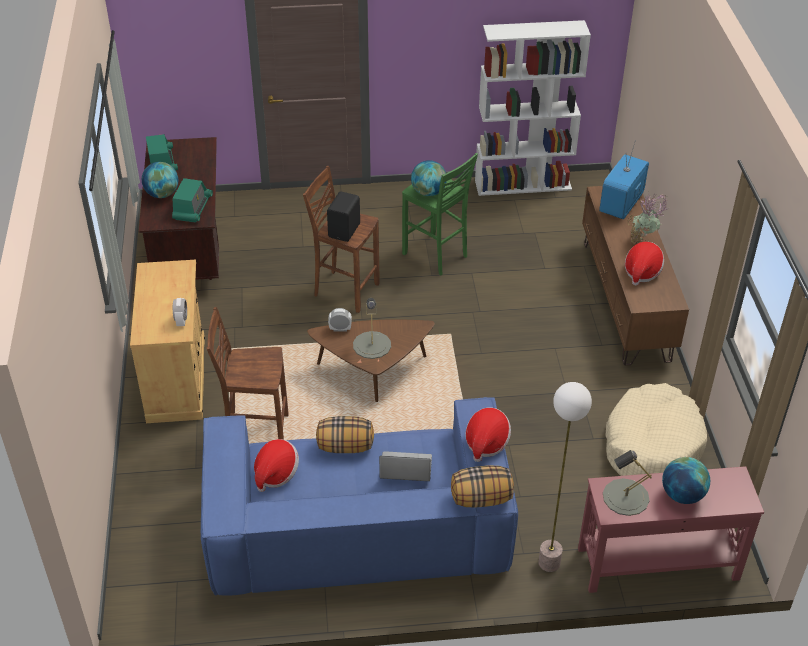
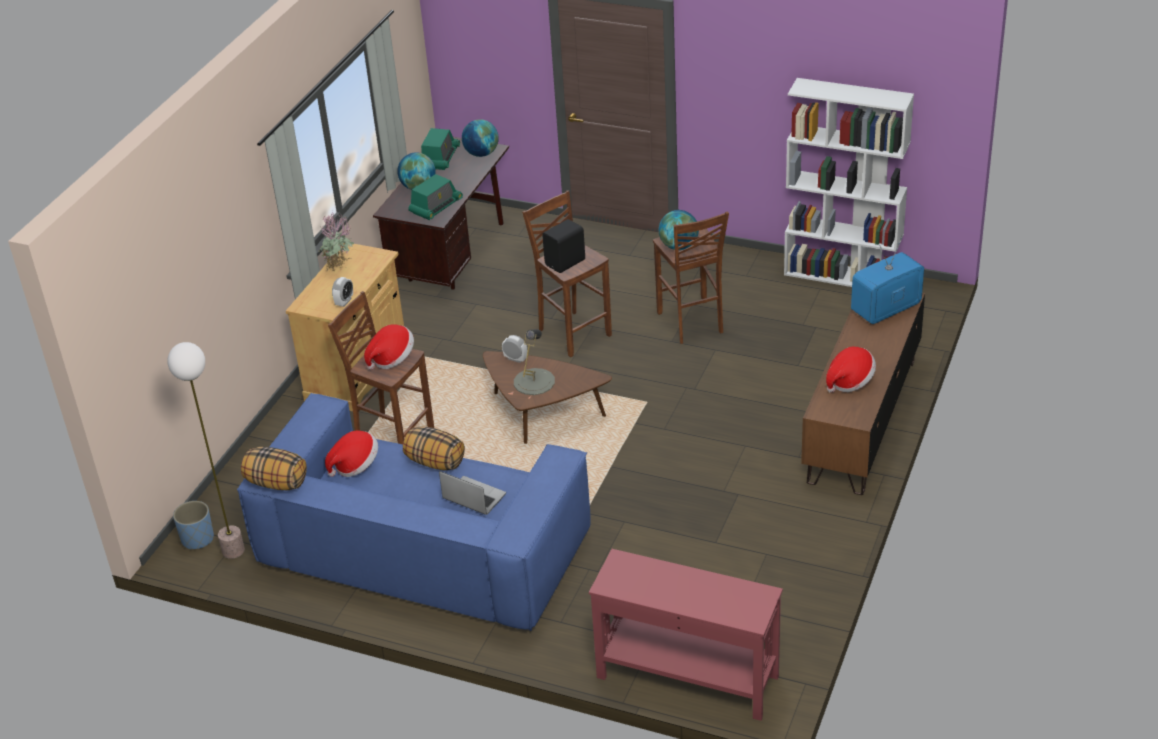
camera: 30 degrees right, 5 degrees down
(138, 593) = (198, 539): none -> blue planter
(436, 256) = (691, 323): green stool -> brown stool
(481, 499) = (500, 536): pillow -> pillow (276, 483)
(486, 442) = (545, 489): hat -> hat (391, 358)
(549, 563) = (578, 639): floor lamp -> floor lamp (233, 550)
(625, 497) = (634, 576): grey table lamp -> none
(643, 242) = (877, 352): potted plant -> potted plant (340, 269)
(652, 445) = (773, 567): beige dog bed -> none
(682, 495) = (692, 592): globe -> globe (481, 153)

